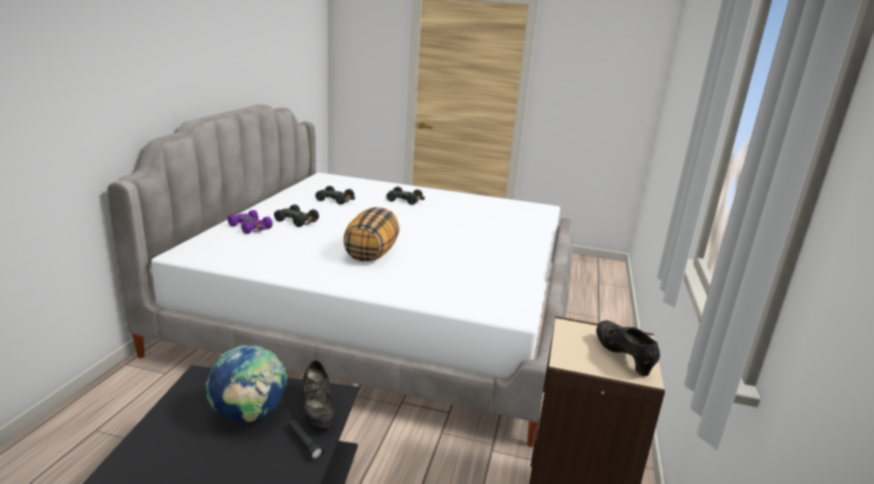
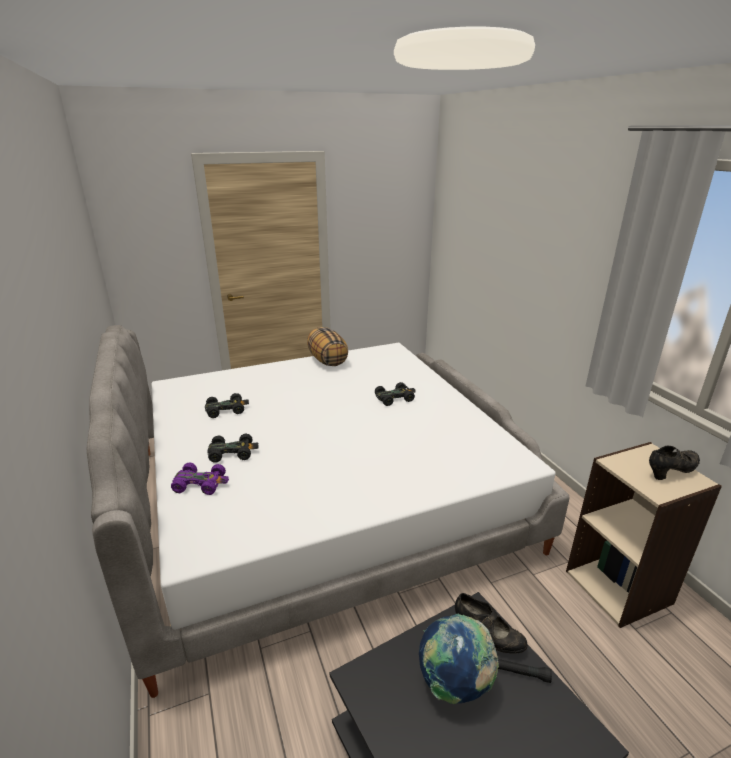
camera: 35 degrees left, 5 degrees up
(371, 253) = (353, 458): pillow -> pillow (327, 360)
(405, 200) = (285, 383): black toy car -> black toy car (394, 398)
(623, 357) = (671, 471): black shoe -> black shoe turned 120 degrees clockwise

